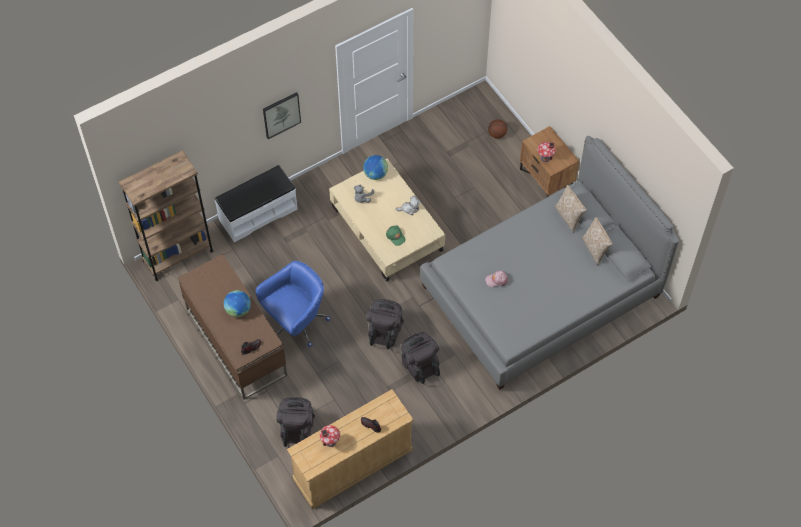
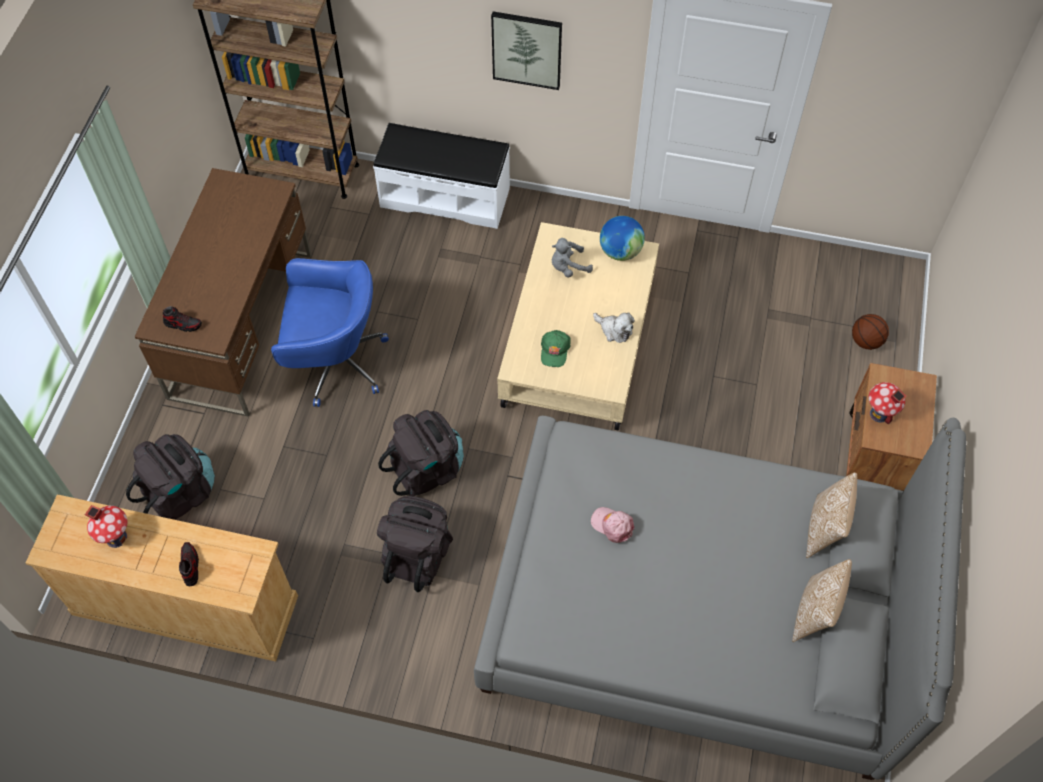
camera: 45 degrees right, 0 degrees up
(238, 310) = (227, 265): globe -> none

